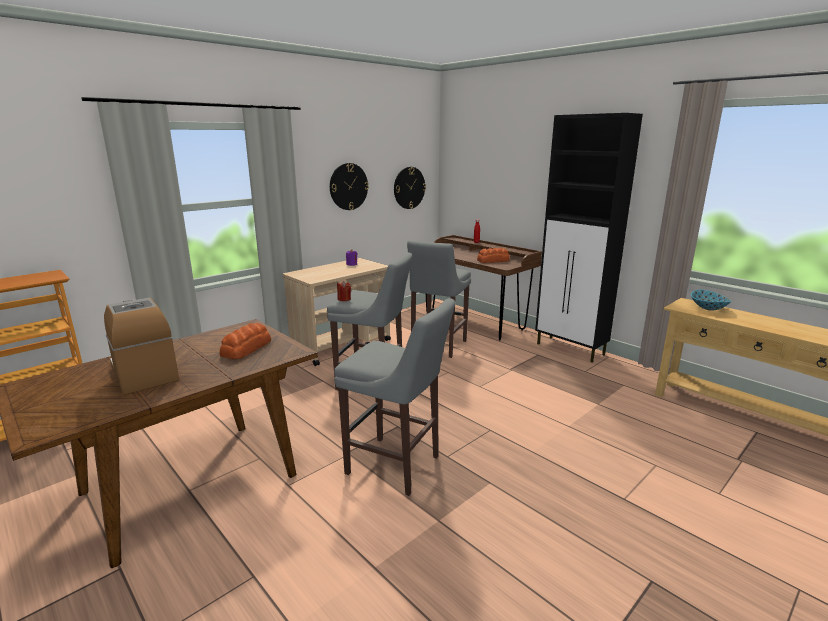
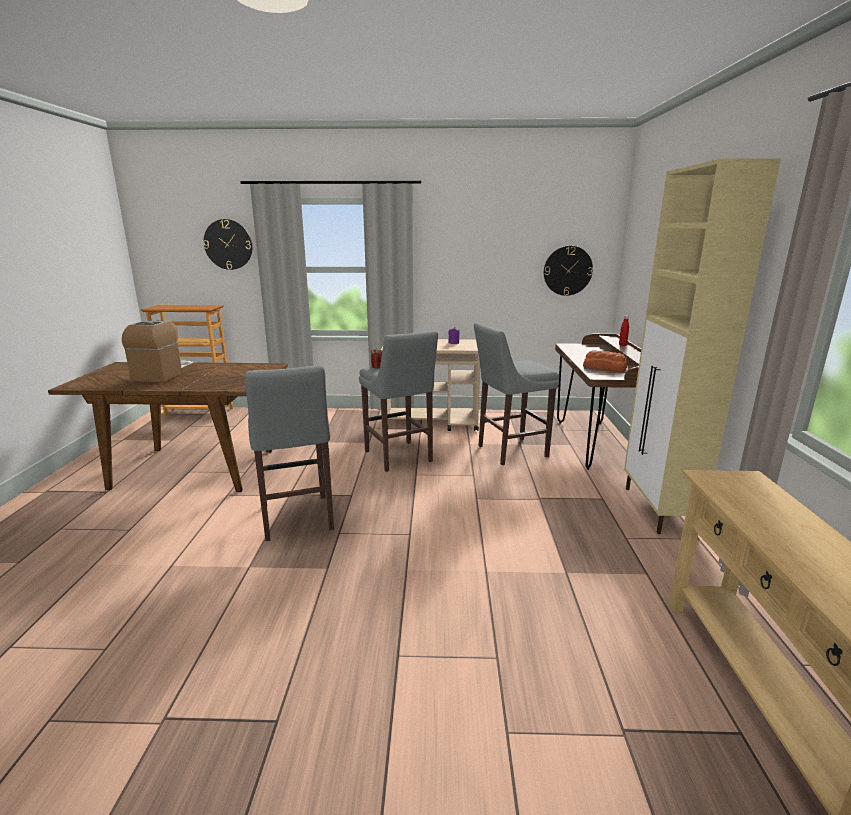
camera: 45 degrees right, 0 degrees up
(247, 348) = (233, 377): bread -> none
(348, 186) = (480, 263): wall clock -> wall clock (228, 244)
(570, 349) = (659, 510): black cabinet -> beige cabinet
(708, 308) = (761, 495): bowl -> none

